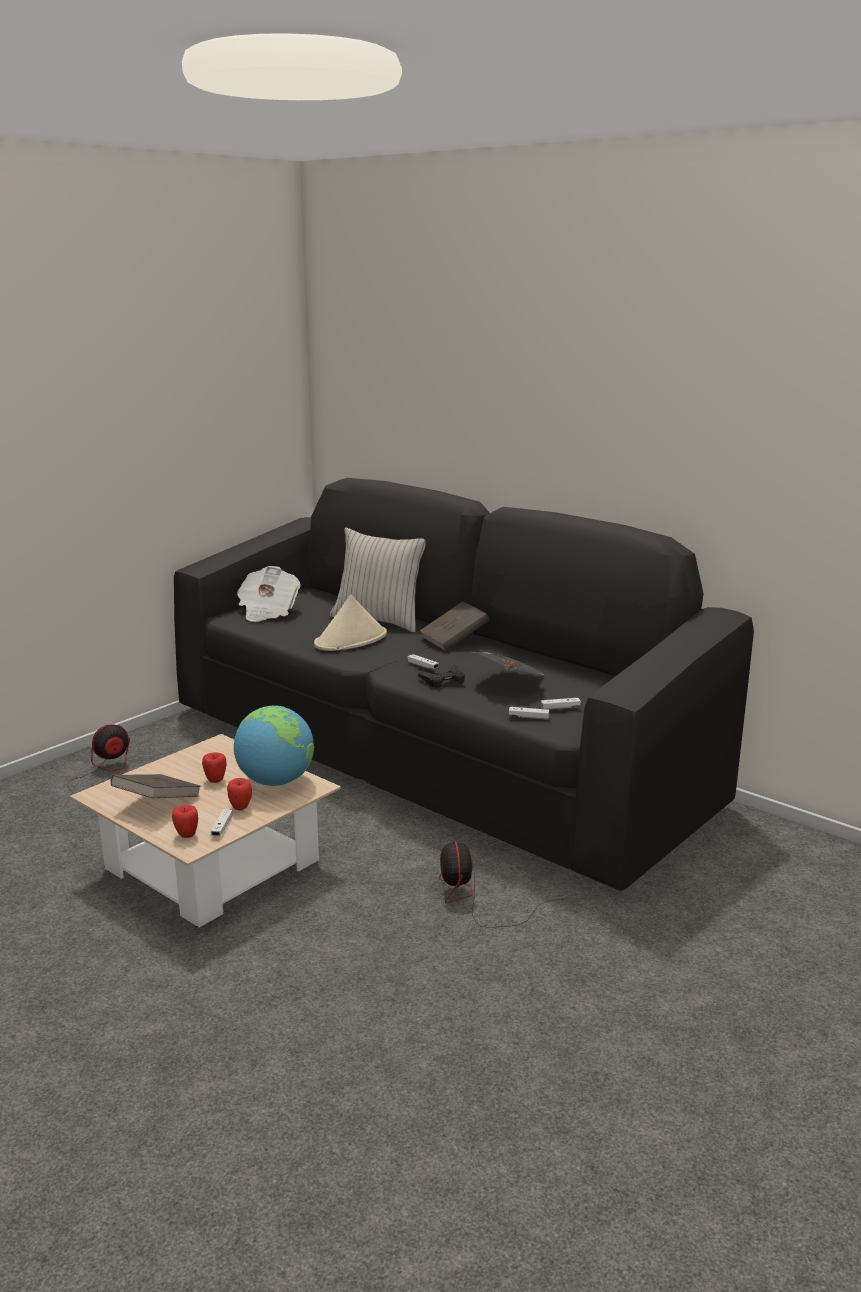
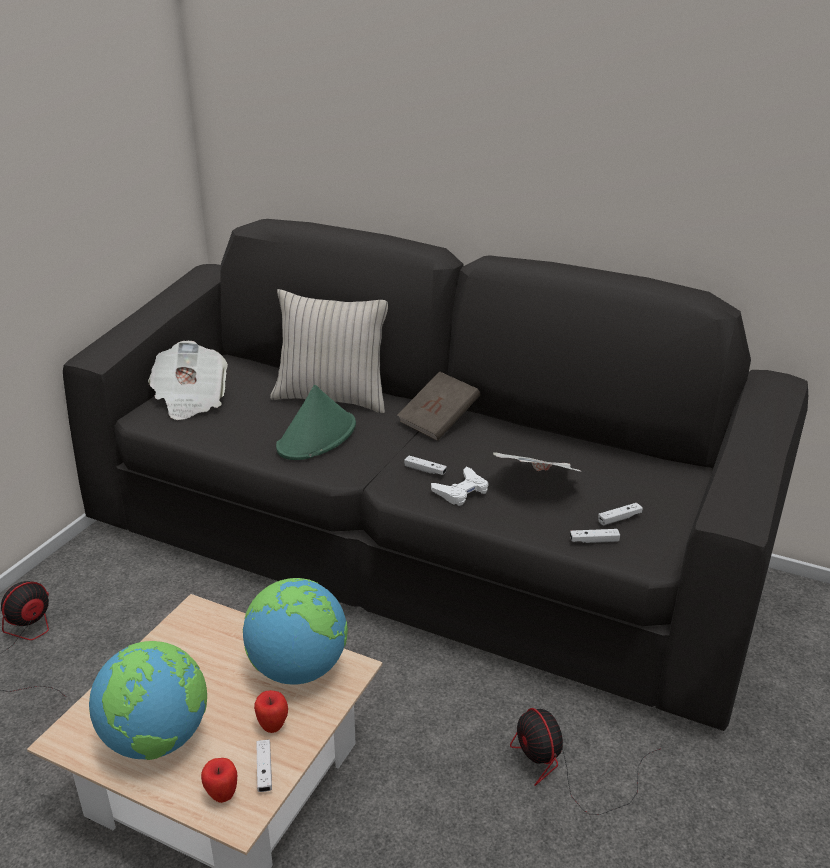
camera: 15 degrees left, 10 degrees up
(158, 802) = (157, 739): brown book -> globe
(215, 780) = (218, 680): apple -> none
(351, 640) = (317, 437): beige hat -> green hat
(443, 680) = (461, 491): black game controller -> white game controller

